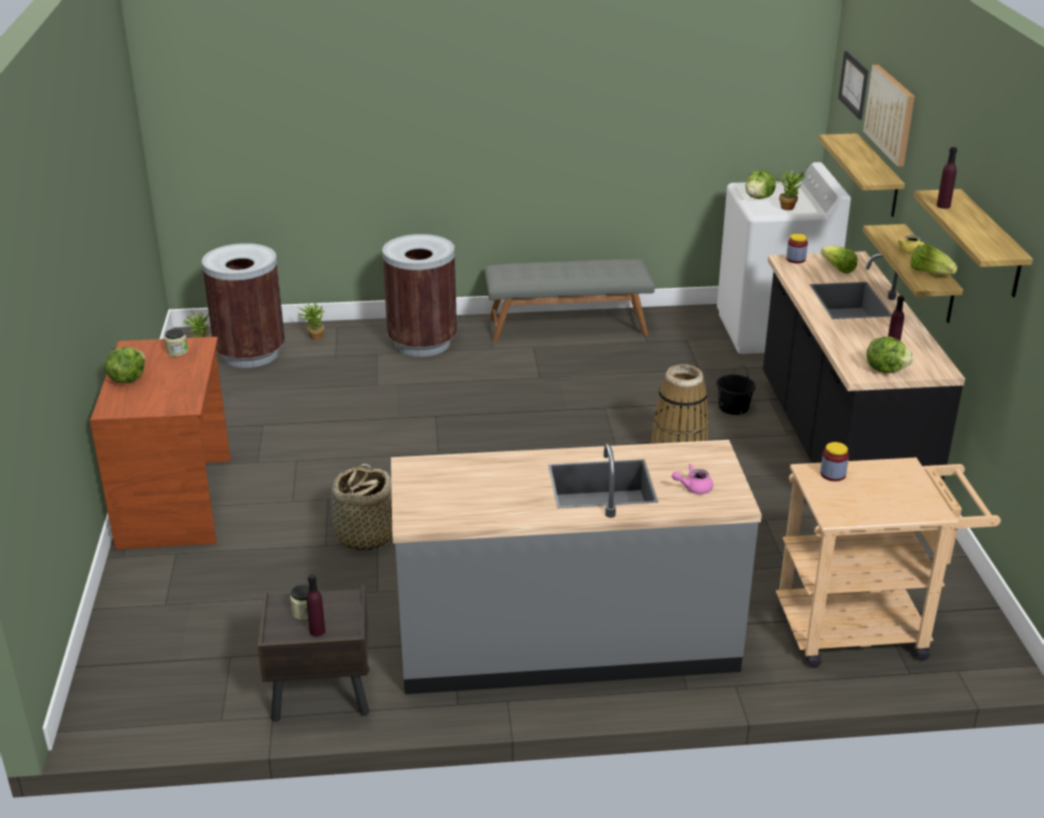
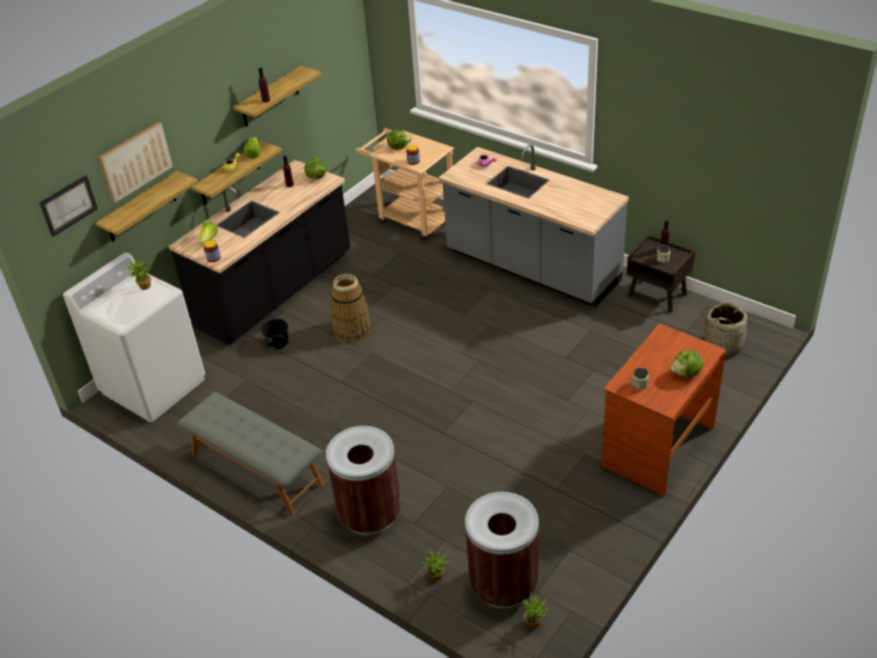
camera: 135 degrees left, 10 degrees up
(364, 536) = (569, 364): basket -> basket (723, 345)
(759, 198) = (140, 304): lettuce -> lettuce (398, 147)

